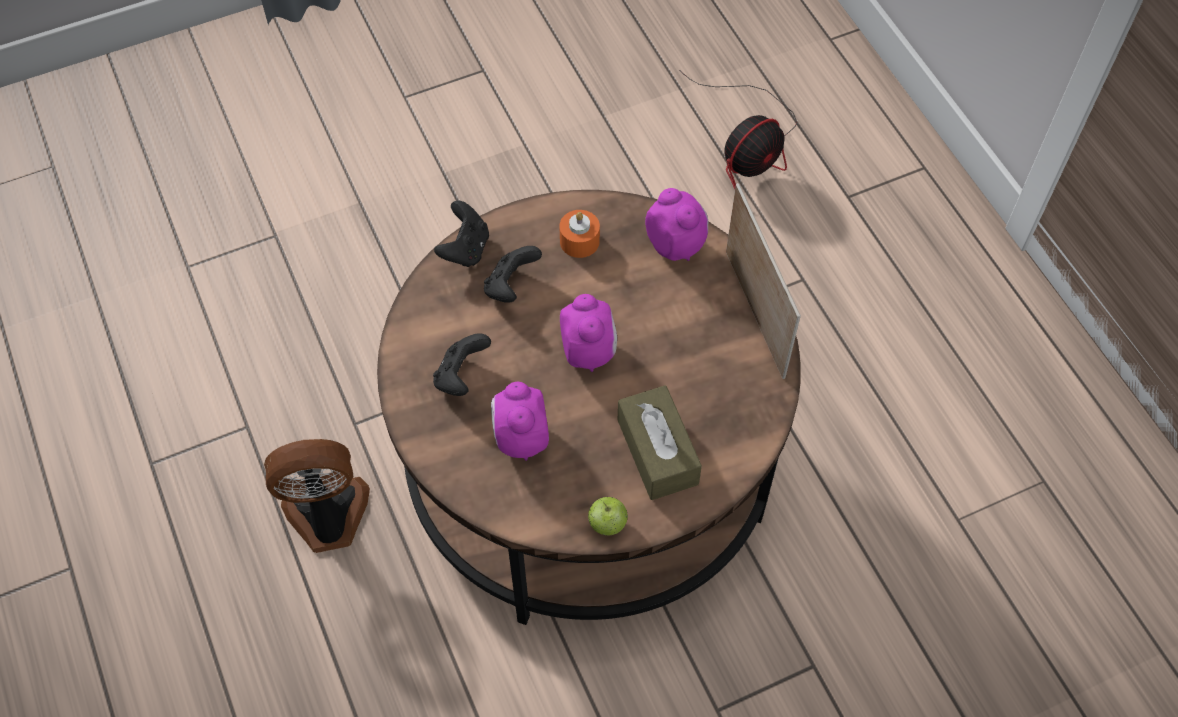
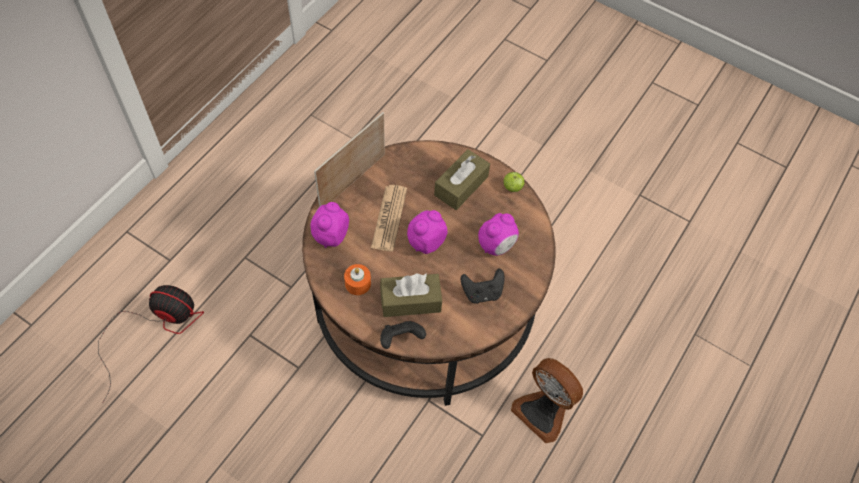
camera: 125 degrees left, 0 degrees up
(511, 286) = (410, 301): black game controller -> brown tissue box
(660, 327) = (389, 218): none -> newspaper

